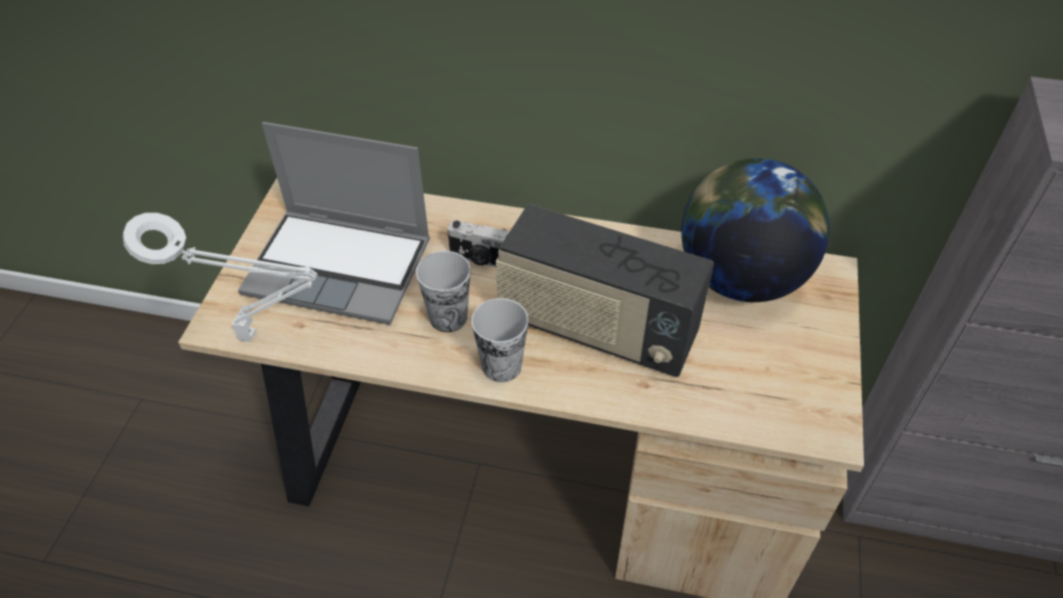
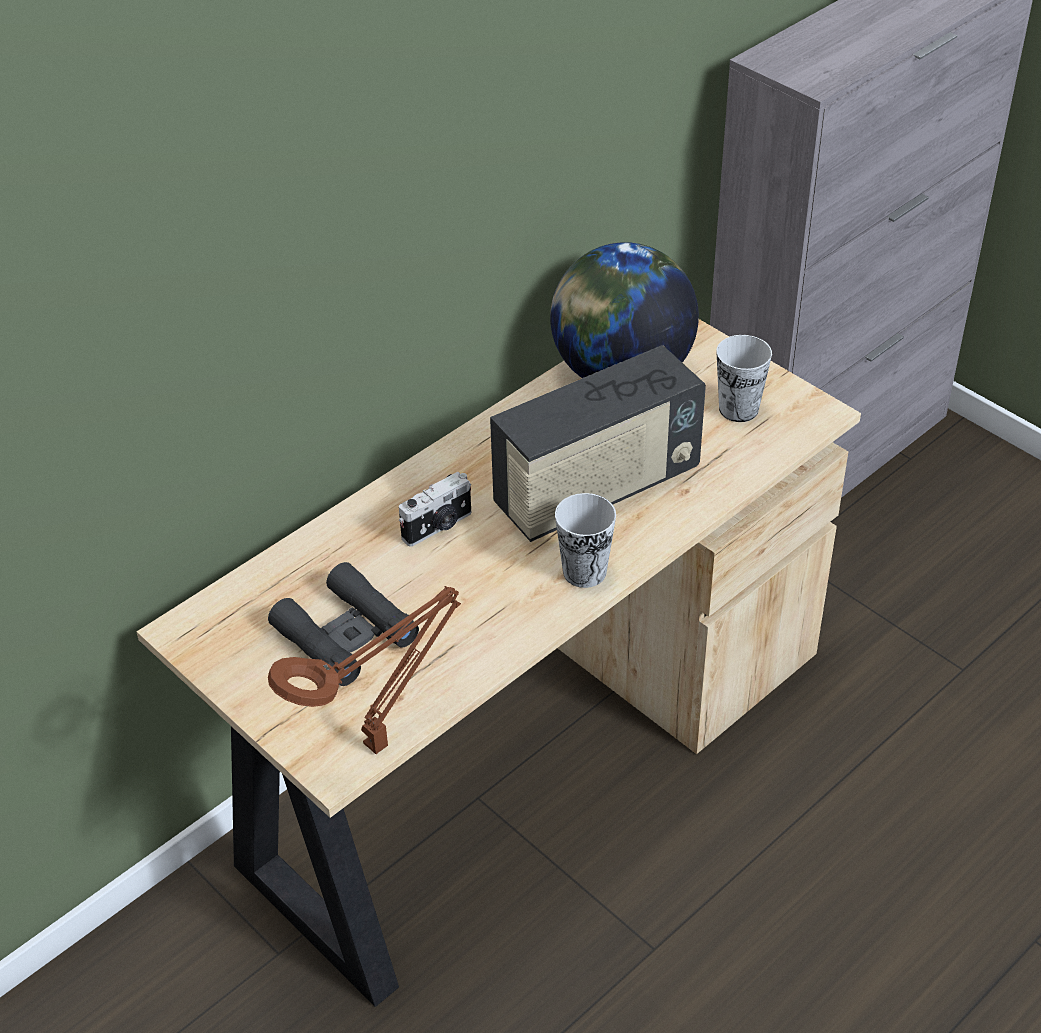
camera: 55 degrees left, 5 degrees down
(253, 337) = (381, 742): white table lamp -> brown table lamp
(342, 267) = (345, 634): laptop -> black binoculars
(448, 317) = (491, 583): cup -> cup (738, 409)

